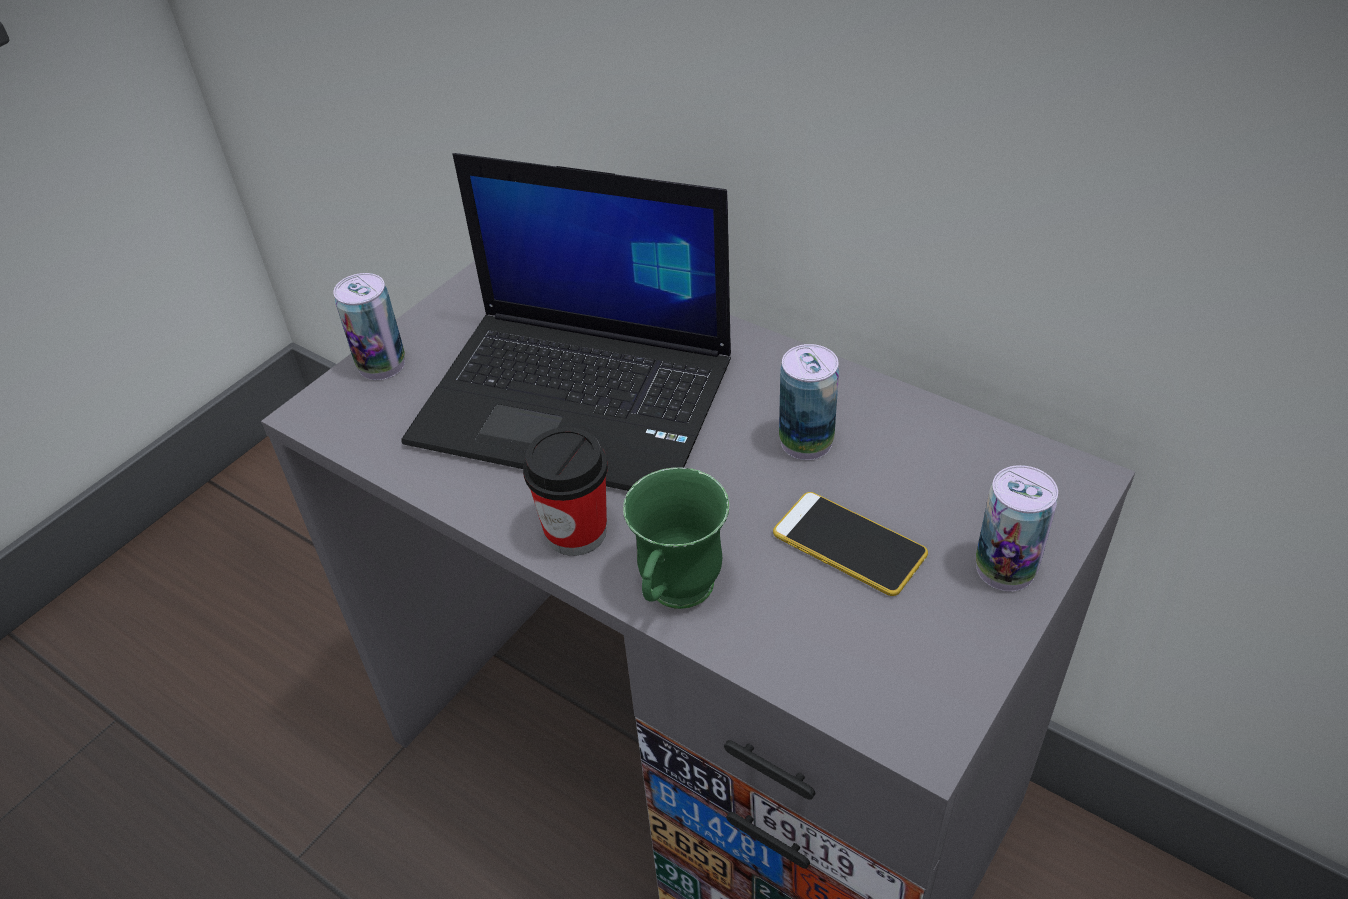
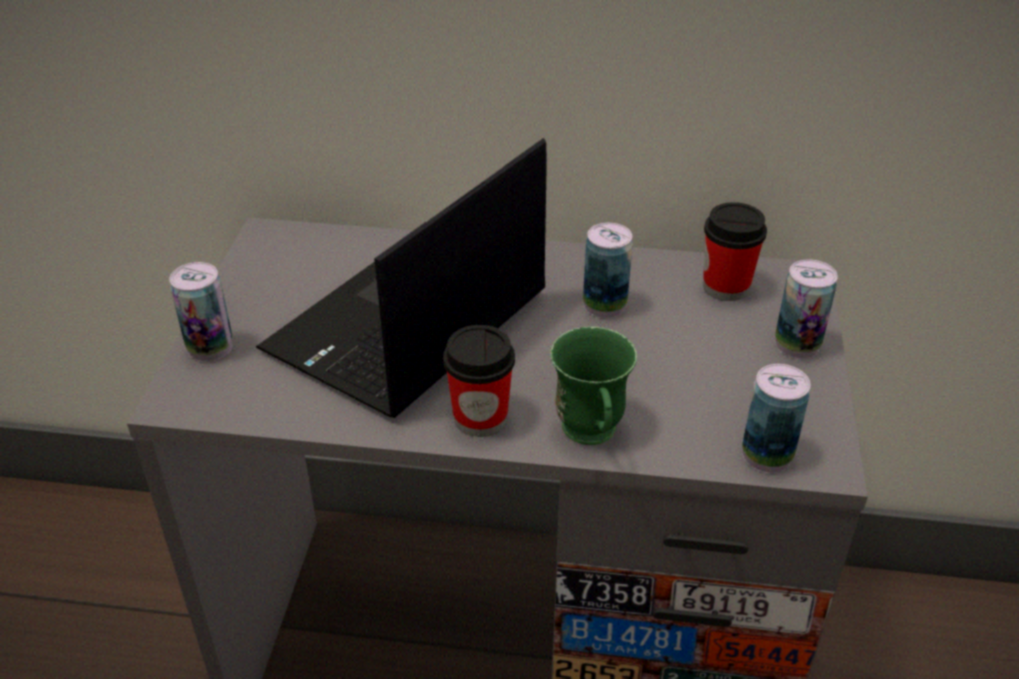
camera: 30 degrees left, 5 degrees down
(578, 400) = (407, 326): laptop -> laptop turned 135 degrees clockwise
(849, 544) = (686, 362): phone -> none
(859, 697) = (766, 455): none -> can
(970, 464) = (726, 287): none -> cup

